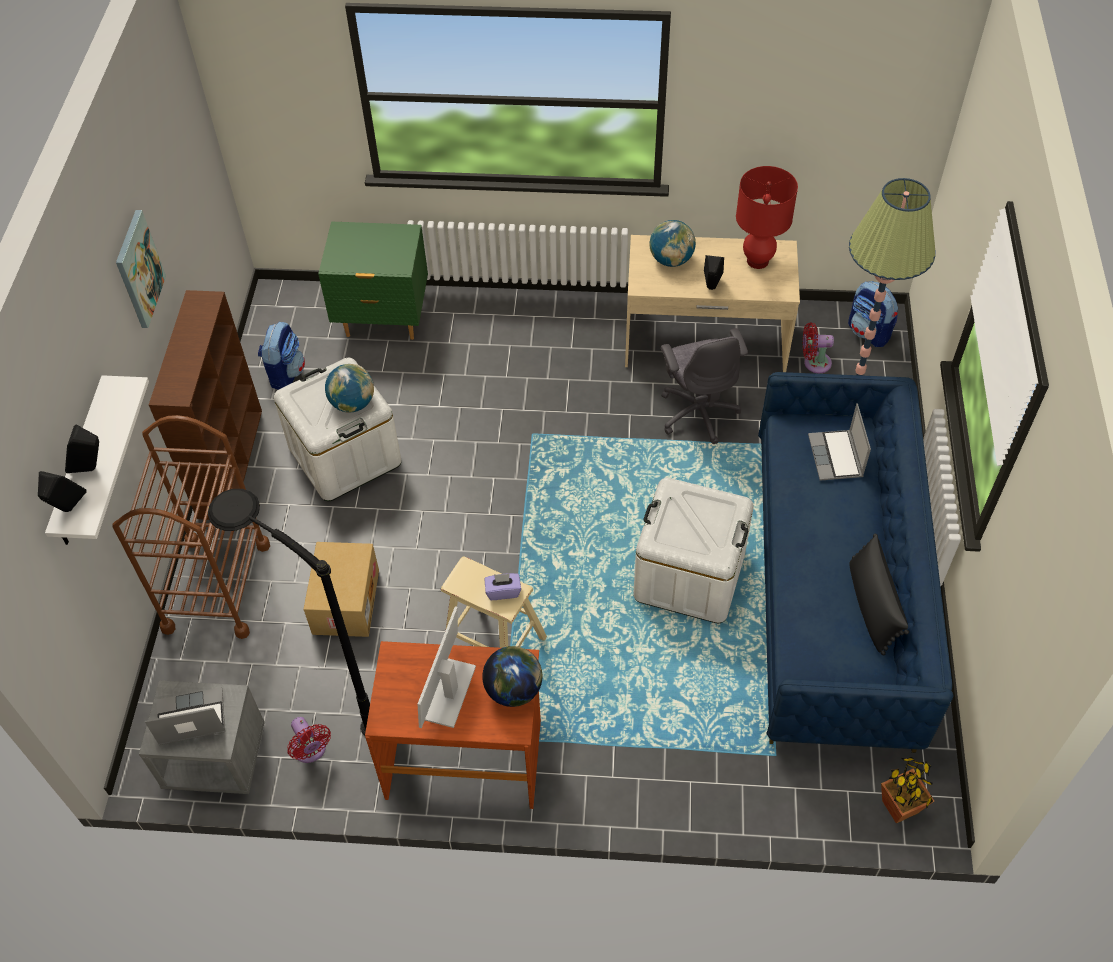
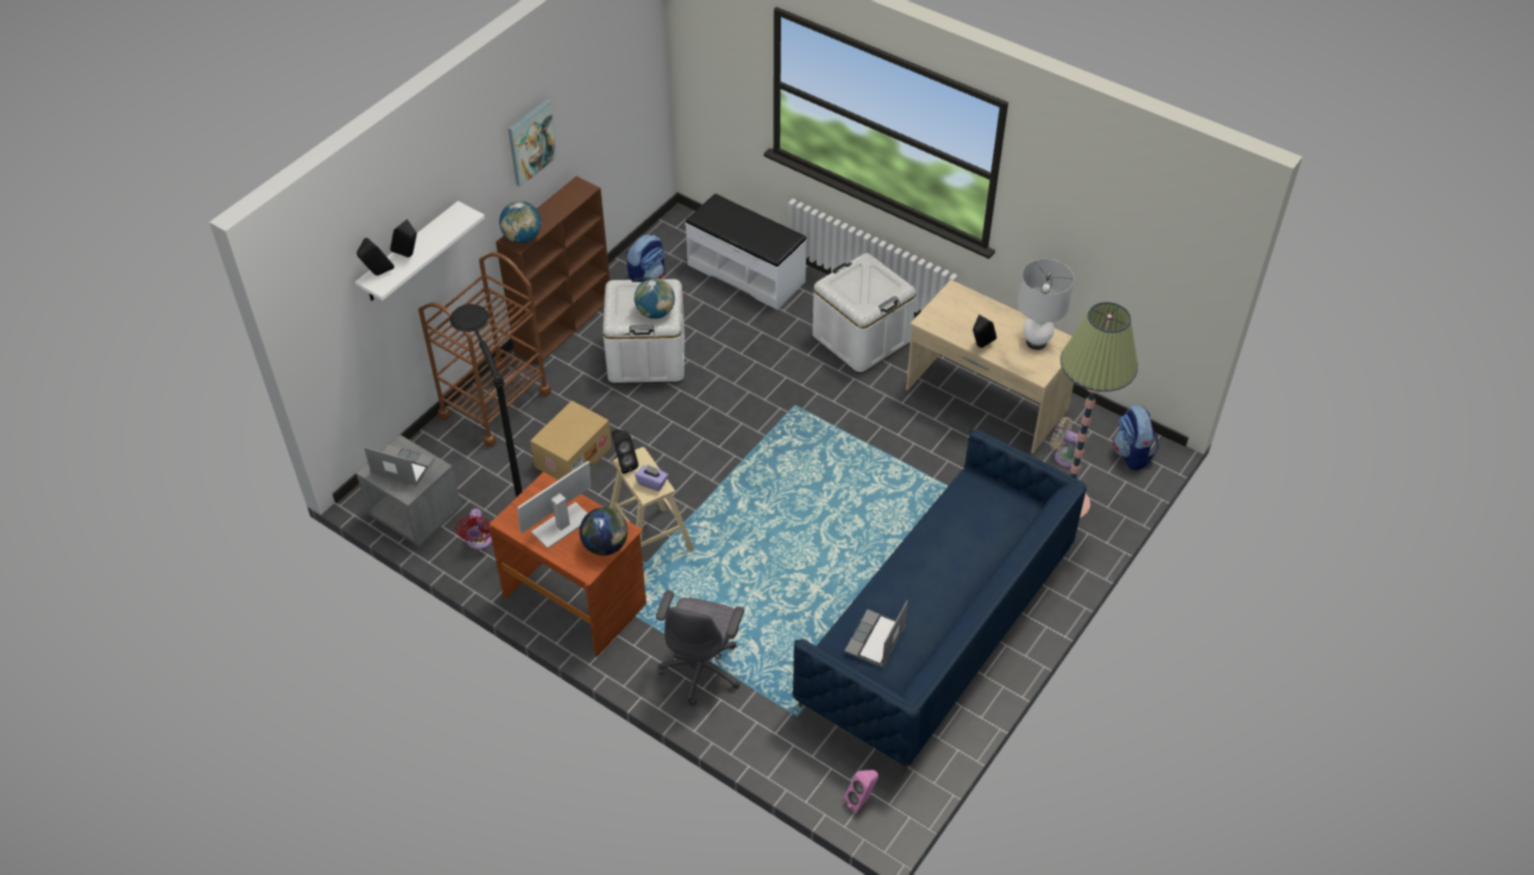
camera: 30 degrees right, 5 degrees down
(383, 320) = (746, 273): green nightstand -> white bench
(457, 586) = (624, 464): none -> black speaker
(671, 260) = (966, 312): globe -> globe (522, 237)
(689, 575) = (833, 562): white storage box -> white storage box (861, 338)
(698, 412) = (937, 449): grey office chair -> grey office chair (702, 668)
(757, 261) = (1036, 342): red table lamp -> white table lamp
(814, 362) = (1064, 456): red fan -> beige fan
(836, 457) = (989, 519): laptop -> laptop (875, 640)
(872, 605) = (925, 634): black pillow -> none
(900, 807) = (861, 800): potted plant -> pink speaker

